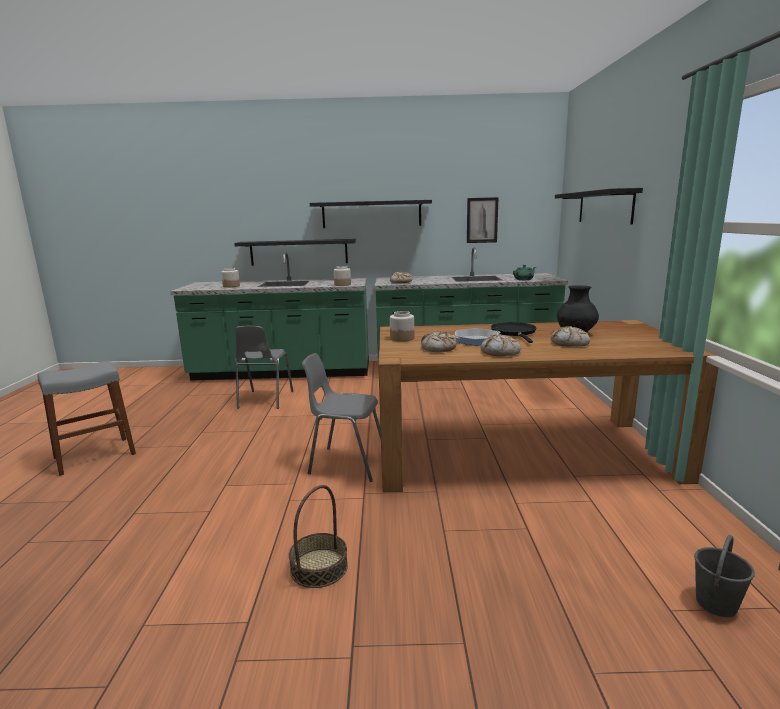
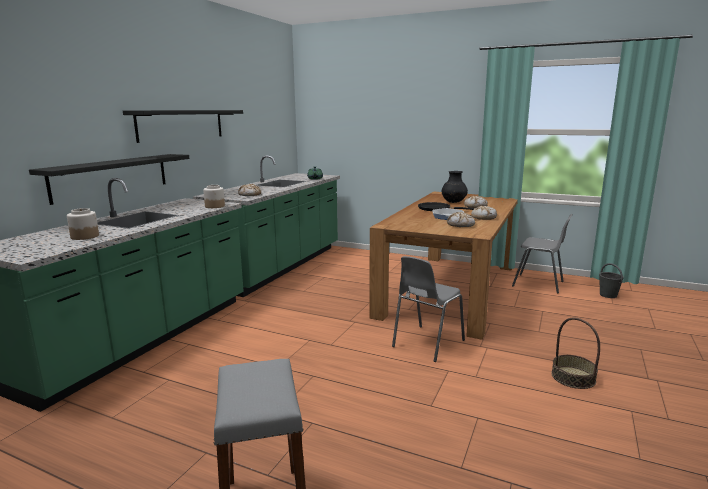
camera: 65 degrees left, 0 degrees up
(264, 400) = (226, 362): grey chair -> grey chair (539, 284)
(402, 338) = (420, 227): jar -> none
(482, 220) = (258, 130): picture -> none
(604, 207) = (376, 119): black shelf -> none

